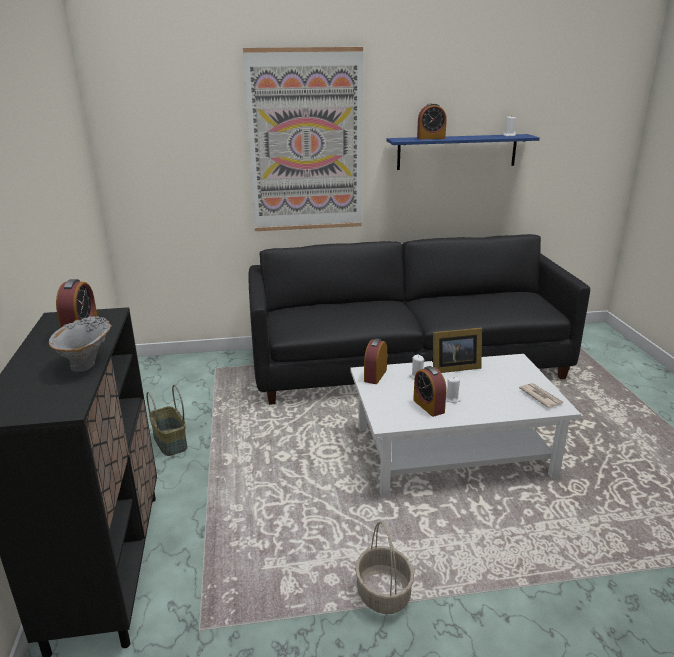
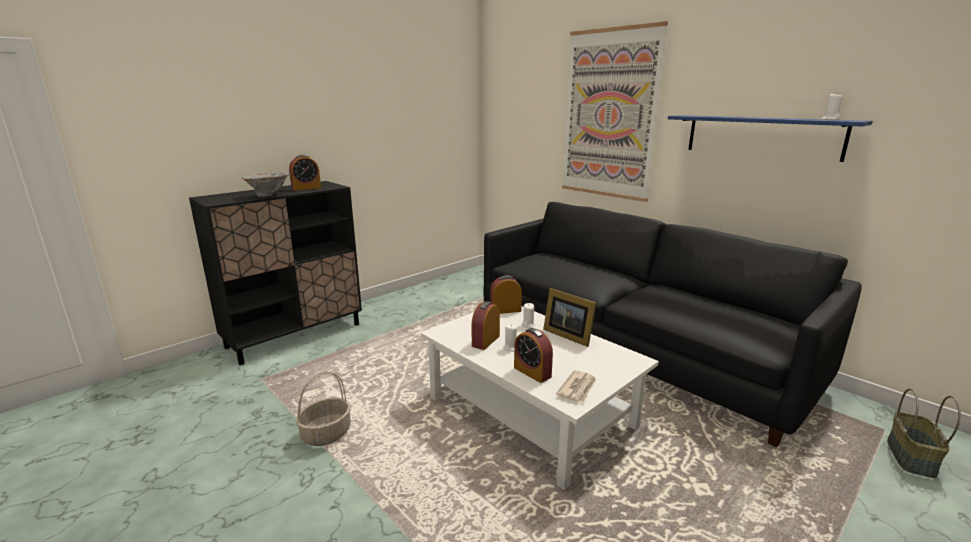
camera: 55 degrees right, 5 degrees down
(169, 442) = (413, 307): basket -> basket (909, 457)
(431, 138) = (720, 116): alarm clock -> alarm clock (532, 372)

